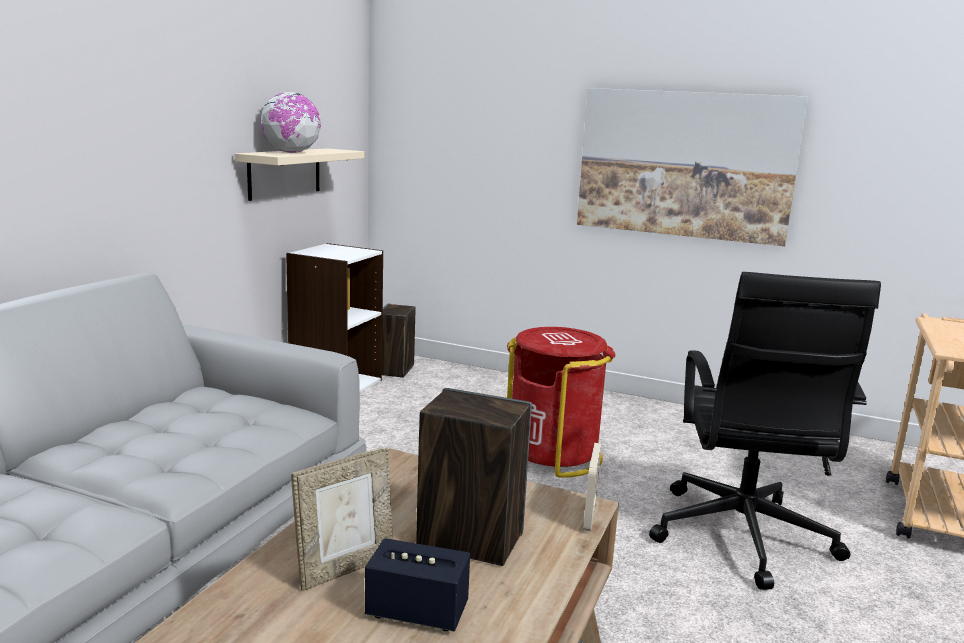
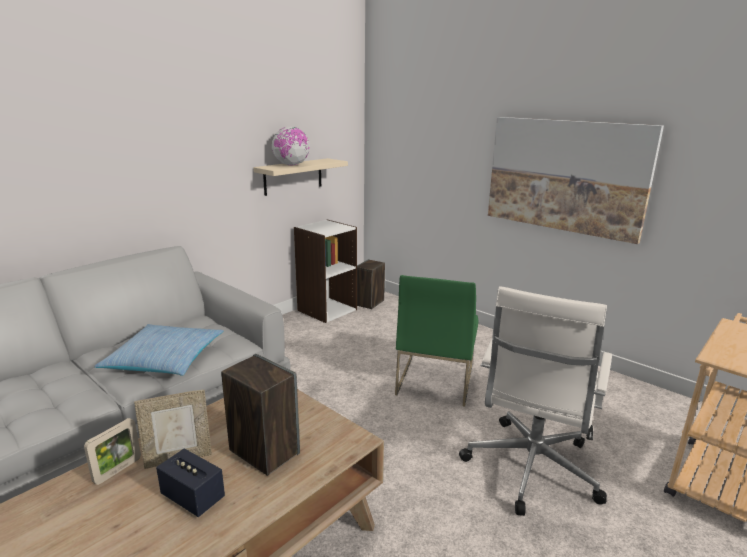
camera: 20 degrees right, 5 degrees up
(194, 448) = (165, 359): none -> pillow
(553, 454) = (434, 380): red trash can -> green chair
(589, 516) = (354, 448): picture frame -> picture frame (117, 470)
(741, 538) = (530, 469): black office chair -> white office chair

